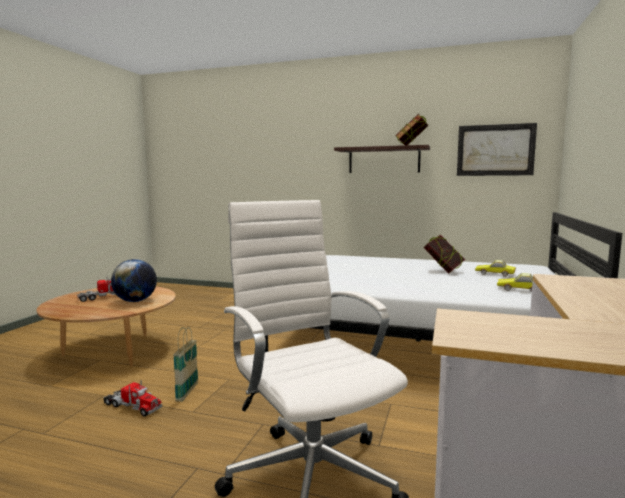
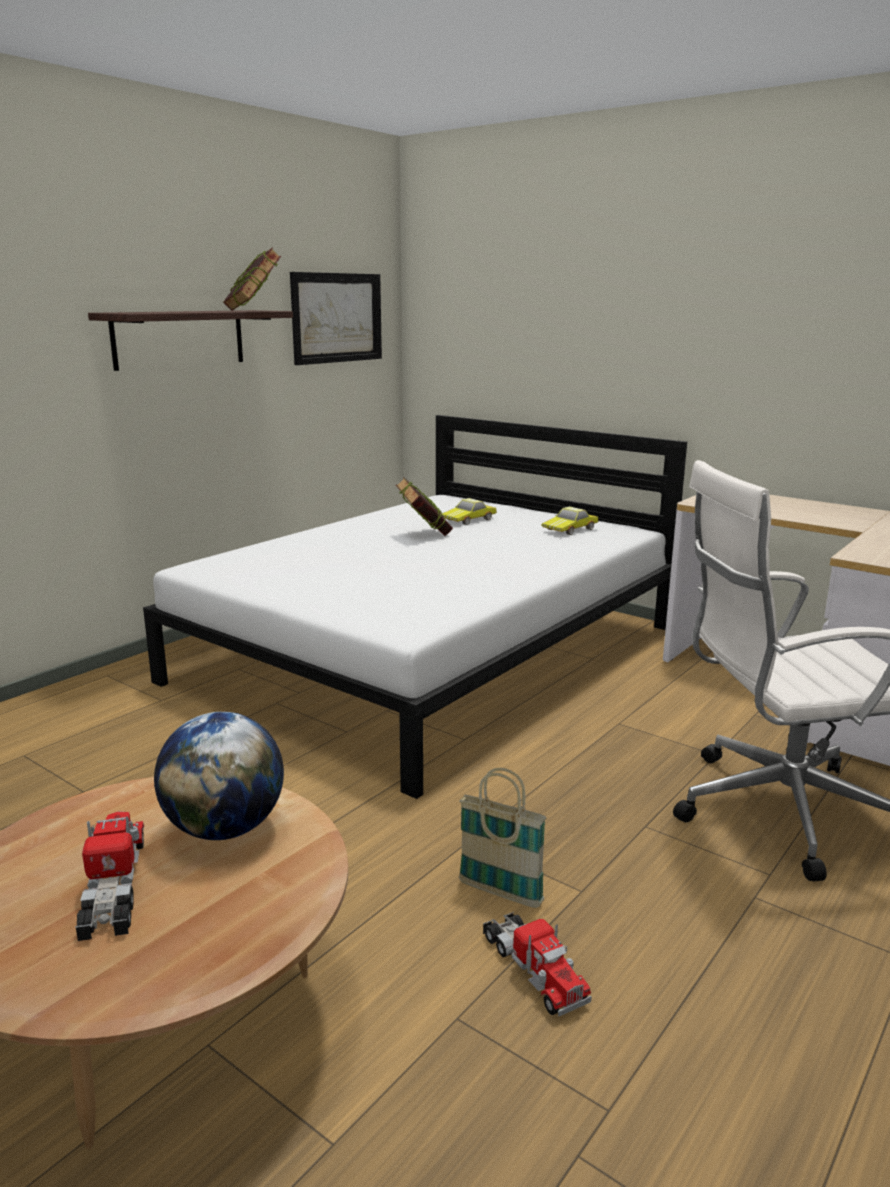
camera: 70 degrees left, 10 degrees up
(132, 406) = (533, 969): toy truck -> toy truck turned 105 degrees clockwise

